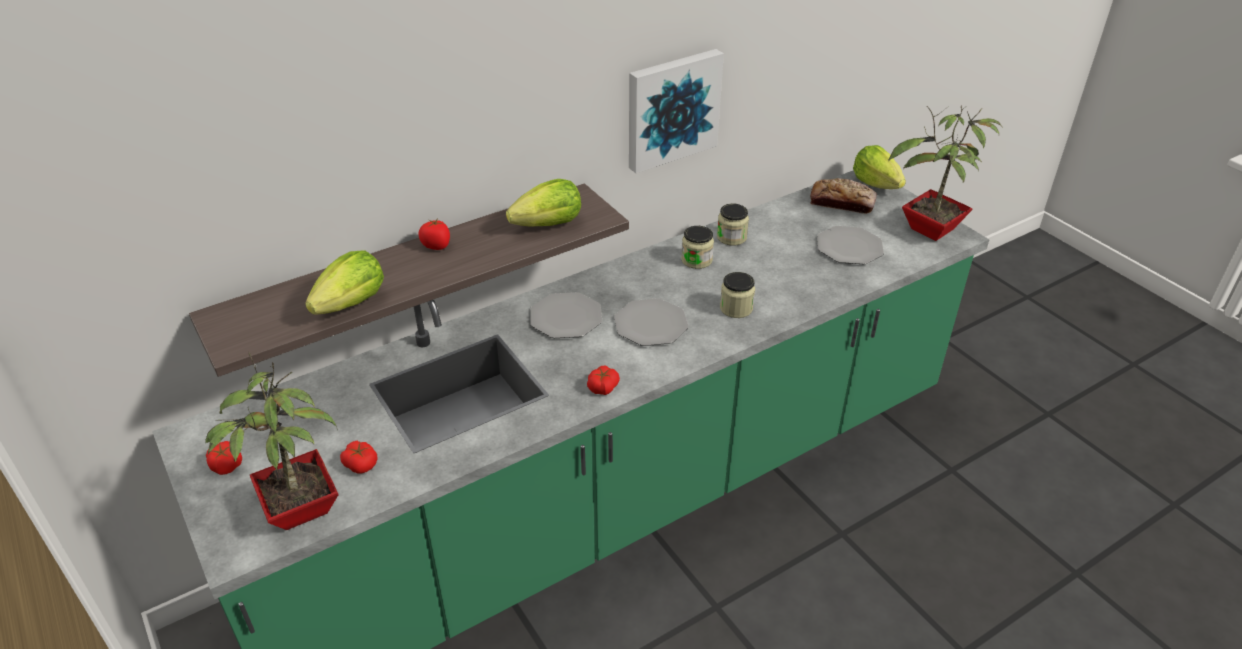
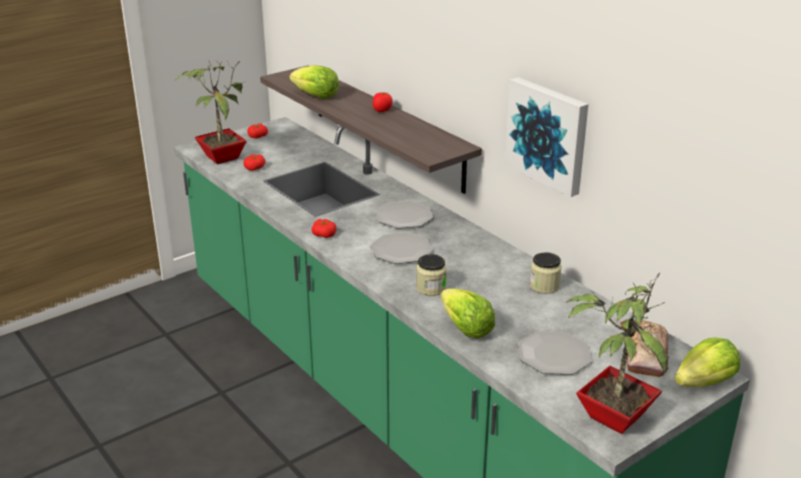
camera: 85 degrees right, 10 degrees down
(549, 225) = (415, 139): lettuce -> lettuce (466, 329)
(696, 260) = (499, 268): jar -> none

